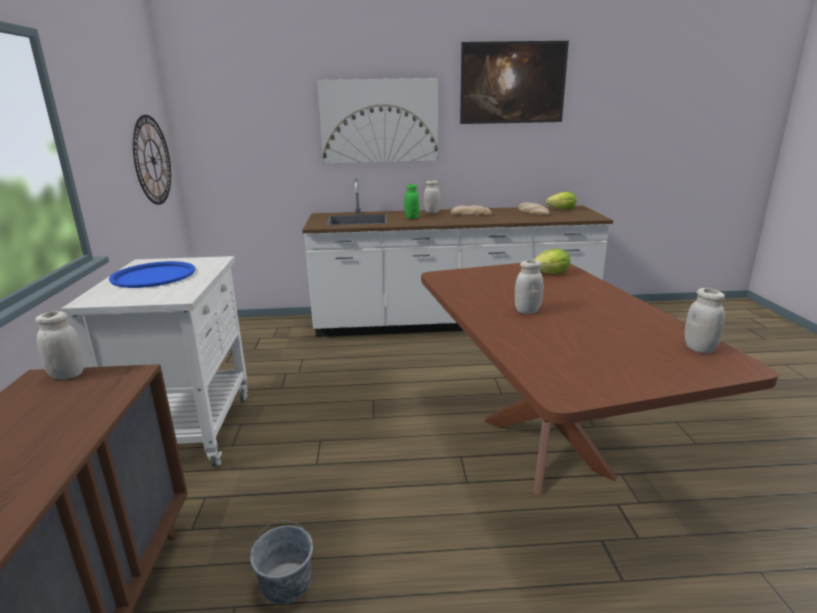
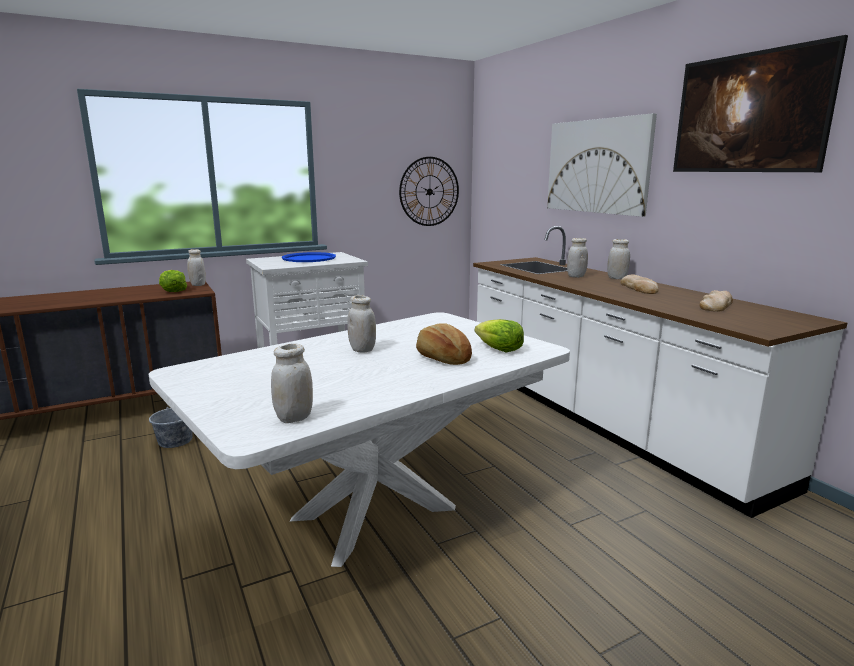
camera: 65 degrees right, 5 degrees down
(412, 218) = (576, 276): green jar -> white jar
(545, 445) = (375, 514): brown dining table -> white dining table
(561, 210) = (772, 315): lettuce -> lettuce (173, 290)
(565, 290) = (442, 358): none -> bread

